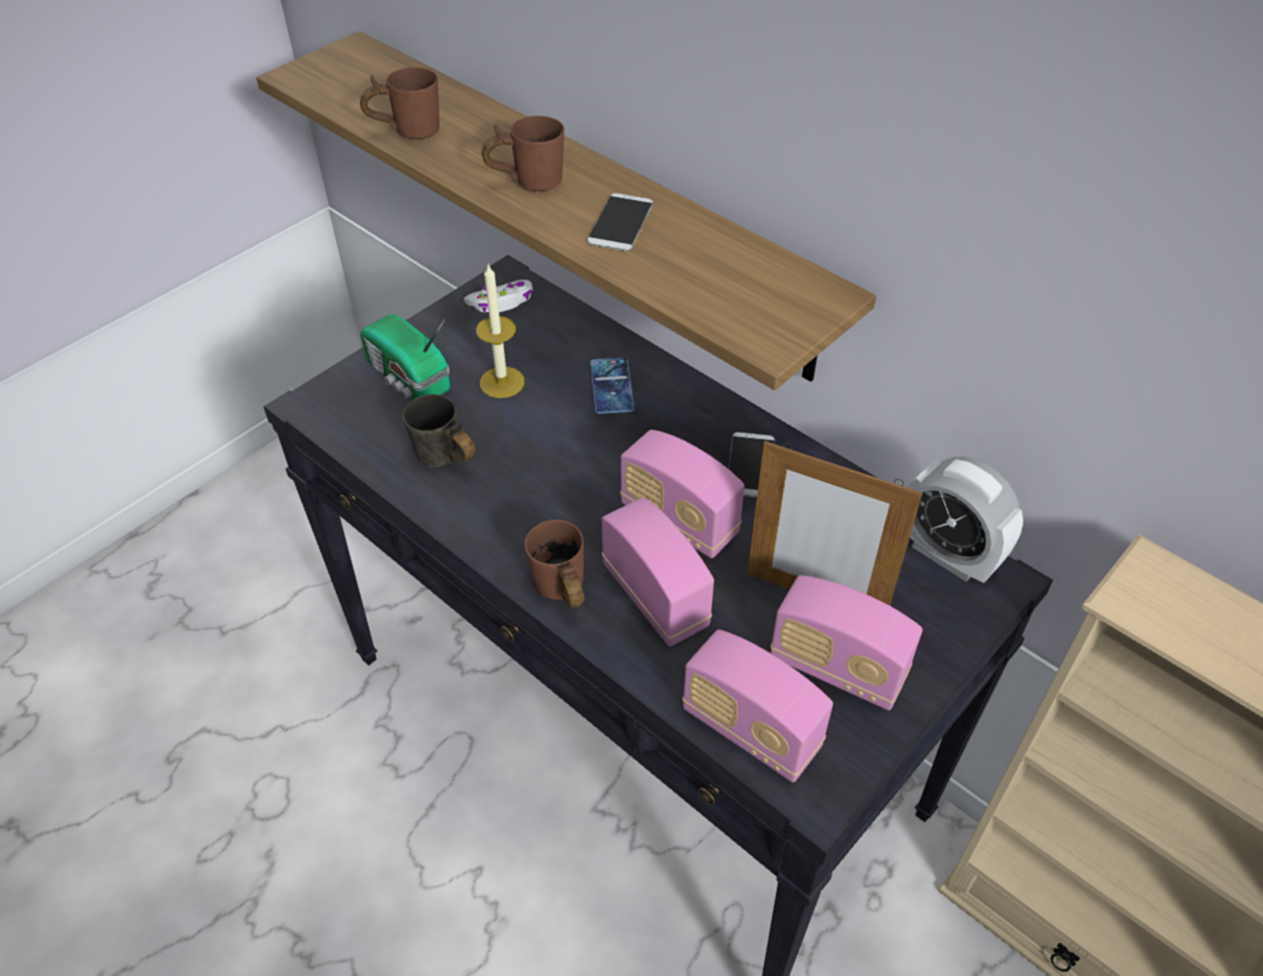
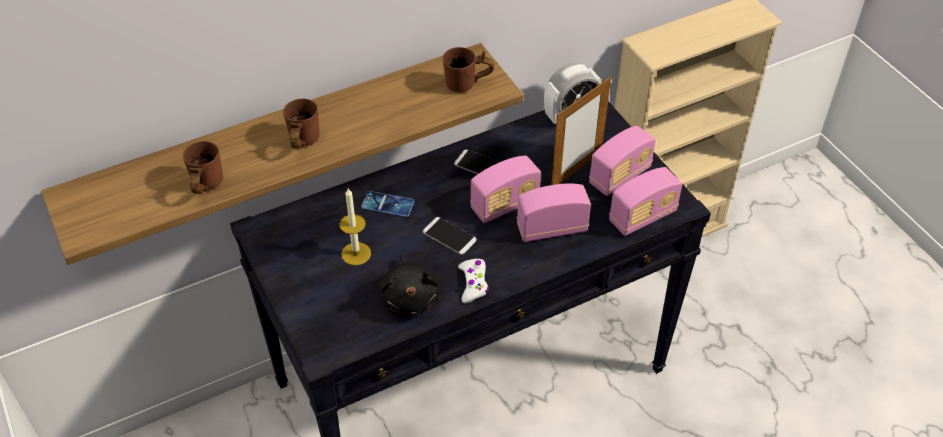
camera: 70 degrees left, 0 degrees up
(408, 379) = (326, 299): radio -> none
(442, 462) = (410, 297): grey mug -> black plush toy
(502, 302) = (279, 237): white game controller -> white game controller (473, 283)
(557, 594) = (533, 267): brown mug -> brown mug (467, 87)
(620, 223) = (367, 115): phone -> phone (449, 236)

